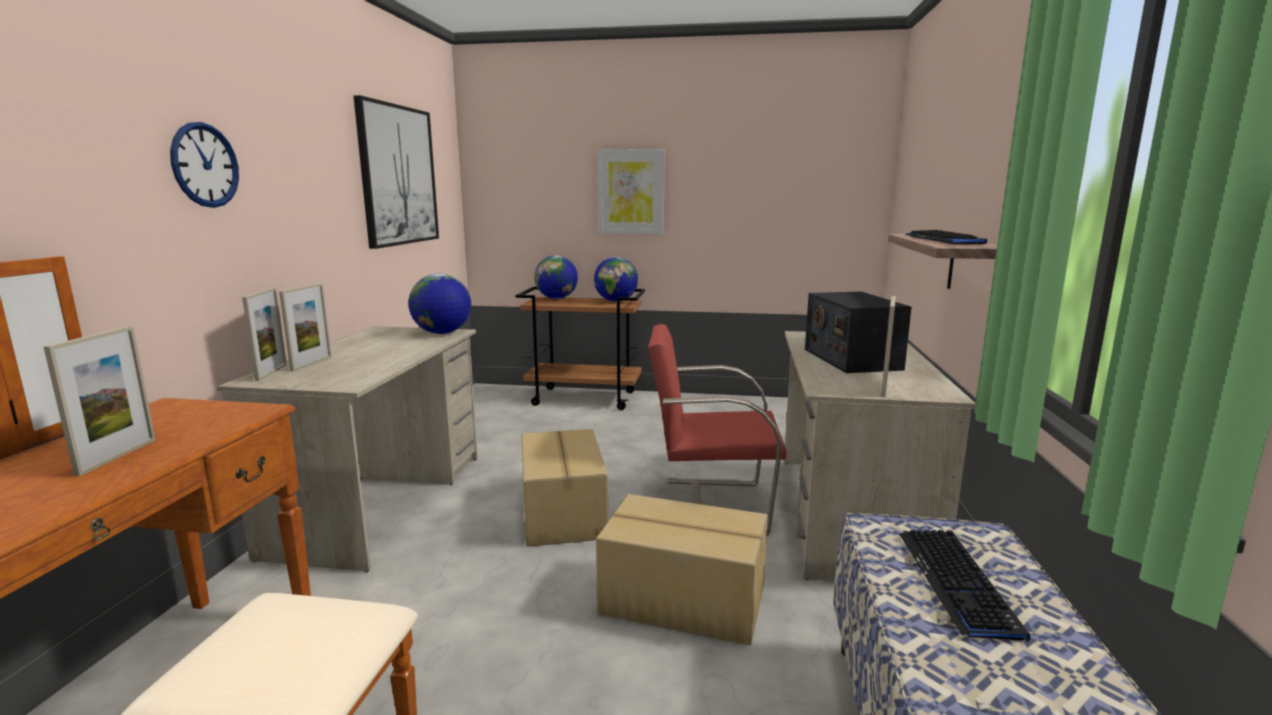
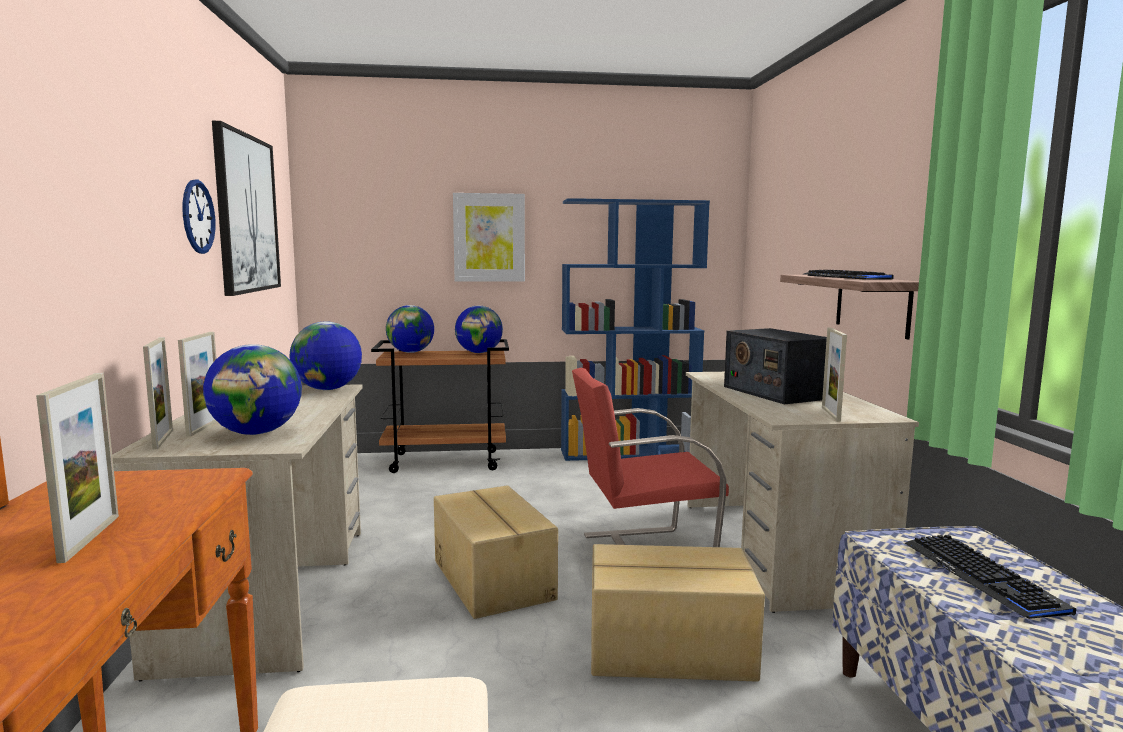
camera: 15 degrees left, 5 degrees down
(205, 165) = (91, 189): wall clock -> wall clock (198, 216)
(344, 371) = (257, 433): none -> globe
(758, 403) = (629, 453): none -> blue bookcase

